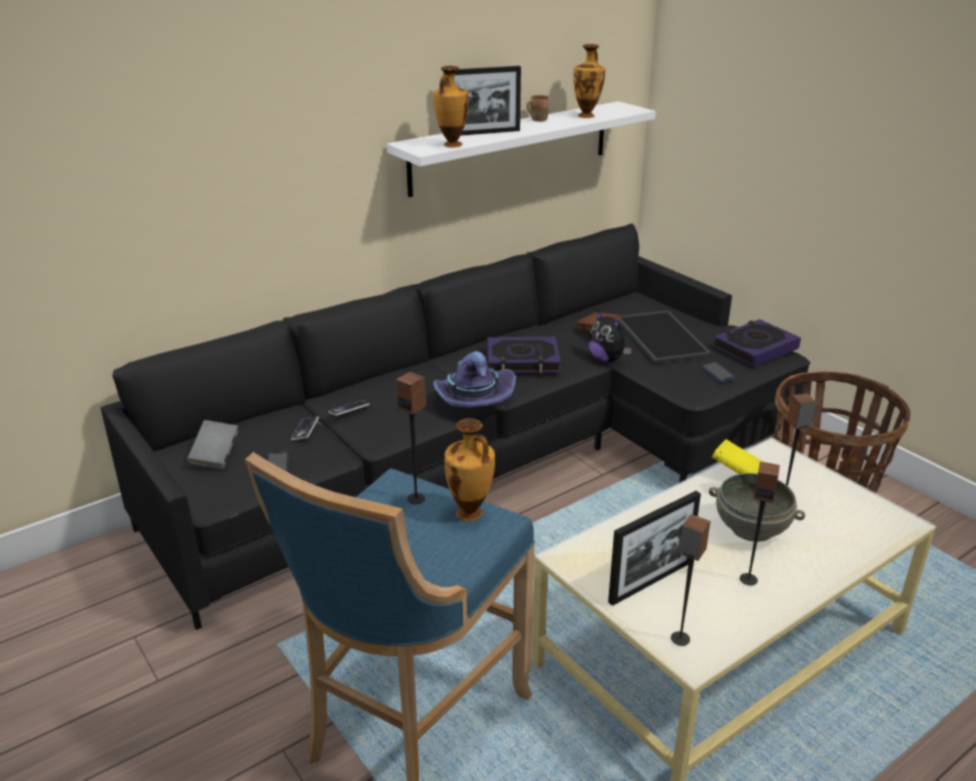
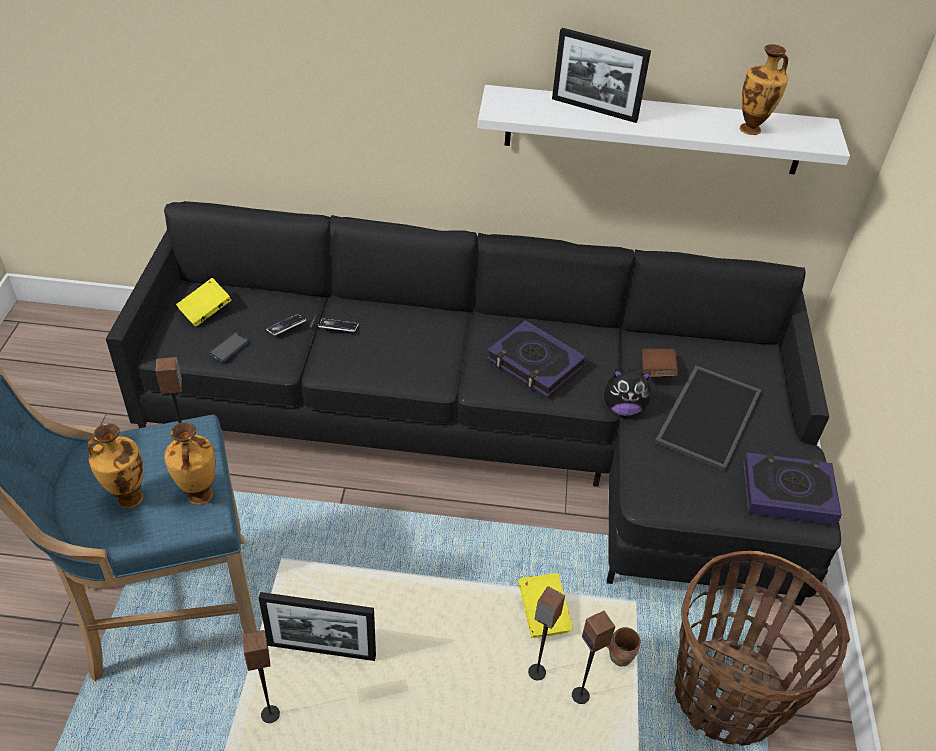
camera: 40 degrees right, 15 degrees up
(215, 455) = (205, 311): grey book -> yellow book
(451, 145) = (533, 115): vase -> vase (128, 498)
(472, 399) = (441, 376): purple hat -> none
(537, 120) = (686, 113): brown mug -> brown mug (619, 654)
(607, 359) = (623, 408): plush toy -> plush toy turned 90 degrees counterclockwise
(718, 373) = (701, 495): phone -> none
(748, 579) = (394, 713): speaker -> speaker (581, 695)
(752, 528) = (470, 672): grey bowl -> none

